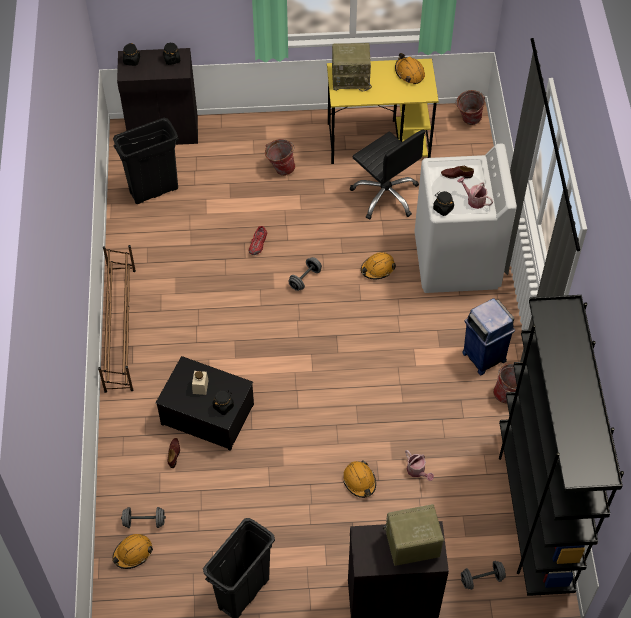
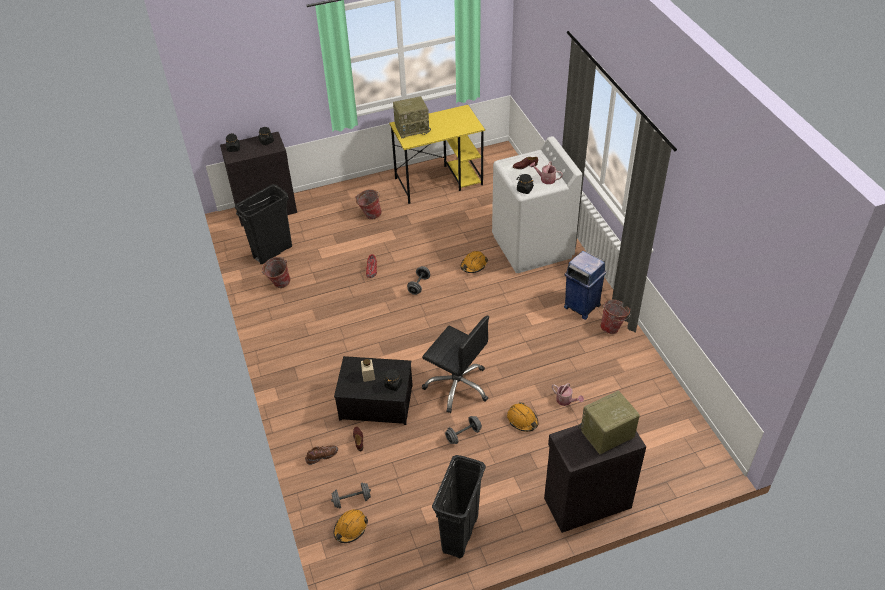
camera: 15 degrees left, 10 degrees down
(120, 328) = (279, 356): brown shoe rack -> none
(129, 462) = (322, 456): none -> brown shoe
(385, 195) = (459, 215): black office chair -> black office chair (457, 386)
(409, 73) = (455, 116): orange hard hat -> none
(467, 120) = (500, 154): bucket -> bucket (278, 284)
(482, 579) = (653, 467): grey dumbbell -> grey dumbbell (463, 435)
(533, 513) = (671, 407): black bookcase -> none

